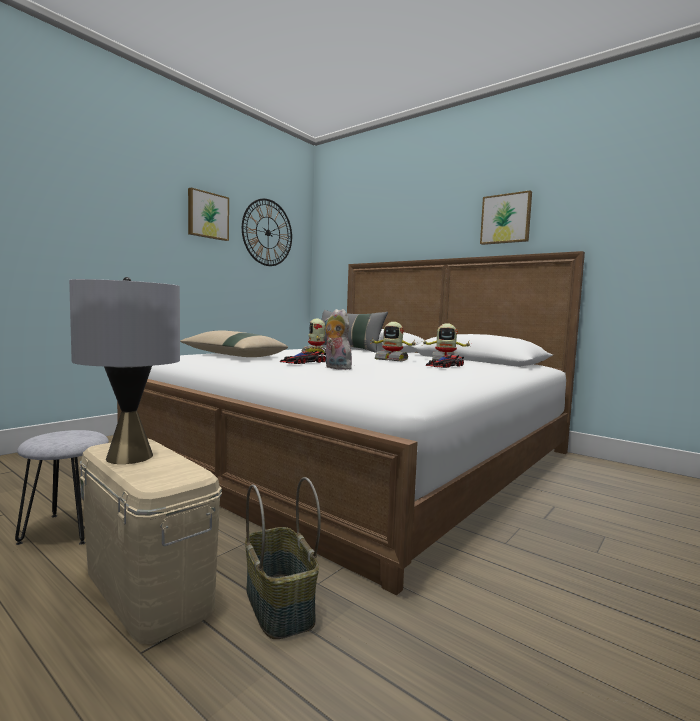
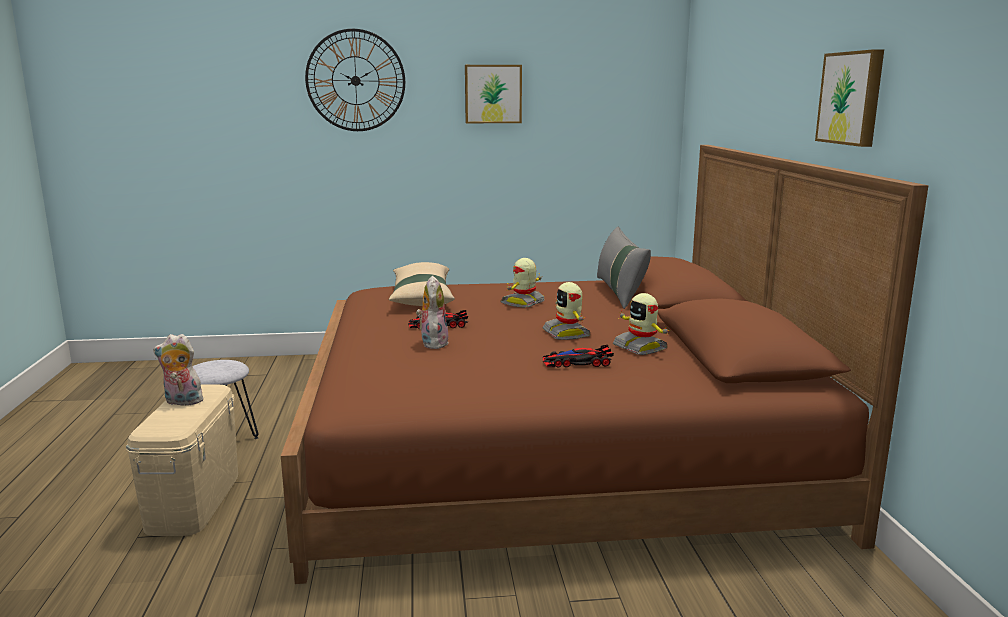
camera: 45 degrees right, 10 degrees up
(130, 457) = (182, 402): grey table lamp -> plush toy
(268, 232) = (592, 99): wall clock -> wall clock (355, 80)
(277, 605) = (227, 548): basket -> none
(361, 455) = (550, 447): white bed -> brown bed

